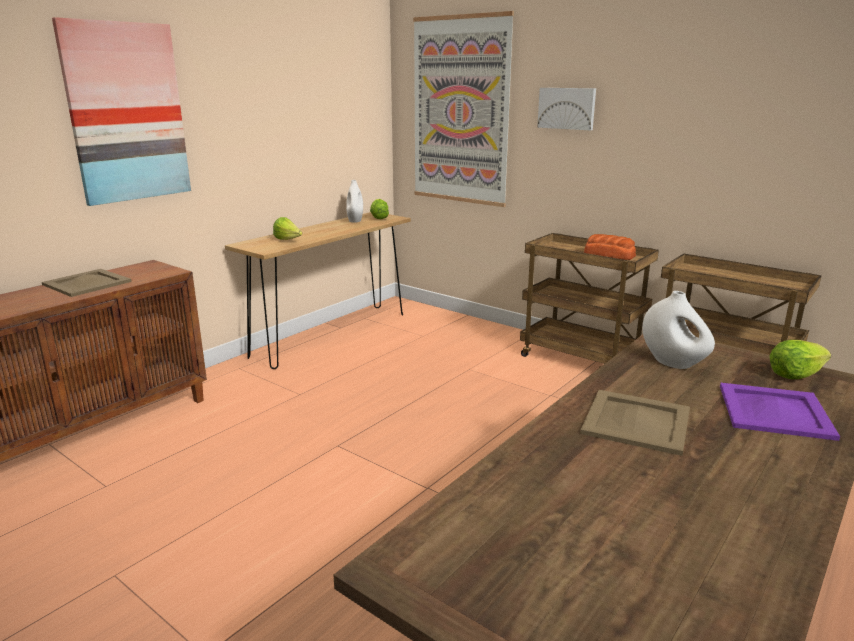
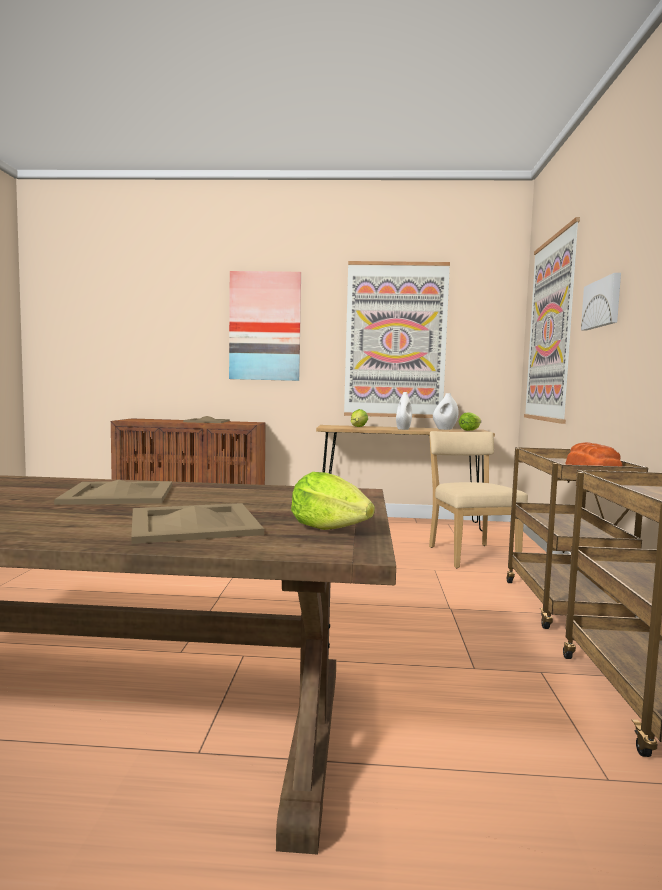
camera: 55 degrees right, 15 degrees down
(288, 120) = (395, 340): none -> picture
(452, 343) = (470, 554): none -> beige chair
(673, 363) = (284, 496): white vase -> white vase (403, 429)
(773, 411) = (193, 523): purple tray -> beige tray

